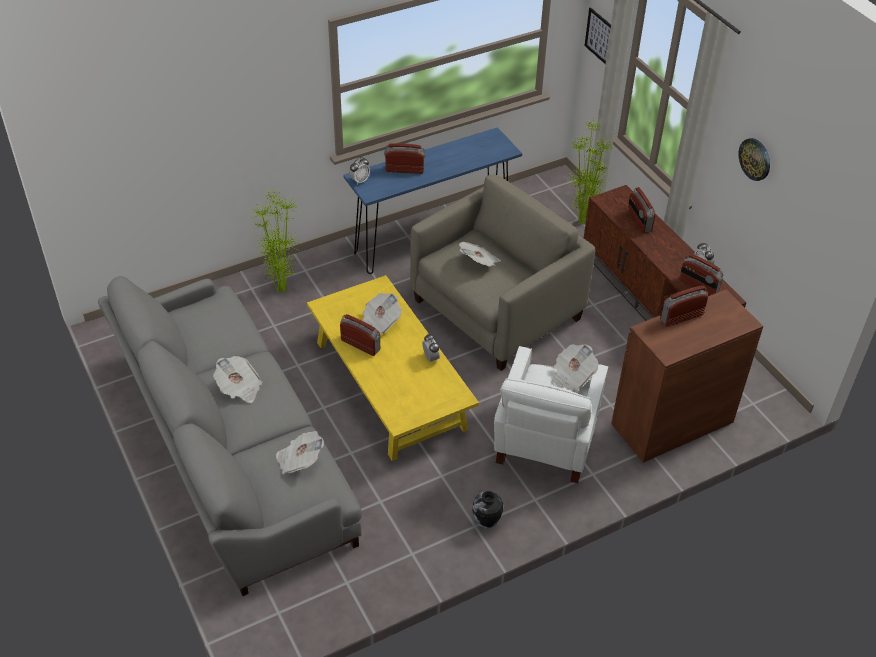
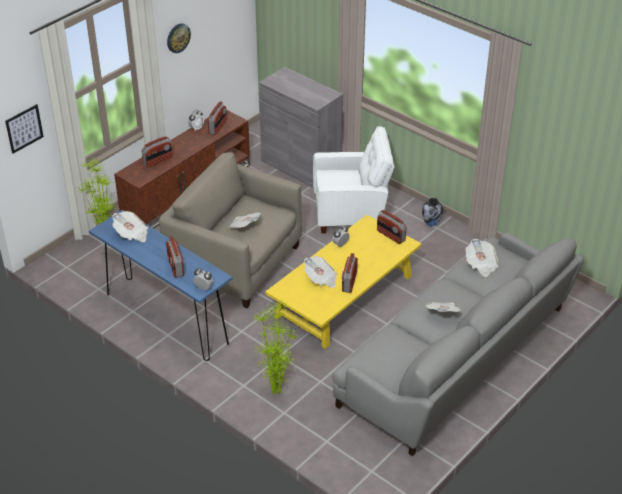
camera: 110 degrees left, 5 degrees down
(572, 376) = (325, 173): newspaper -> newspaper (132, 234)
(672, 423) = (301, 167): brown cabinet -> grey cabinet
(681, 317) = (296, 93): radio -> radio (390, 236)

